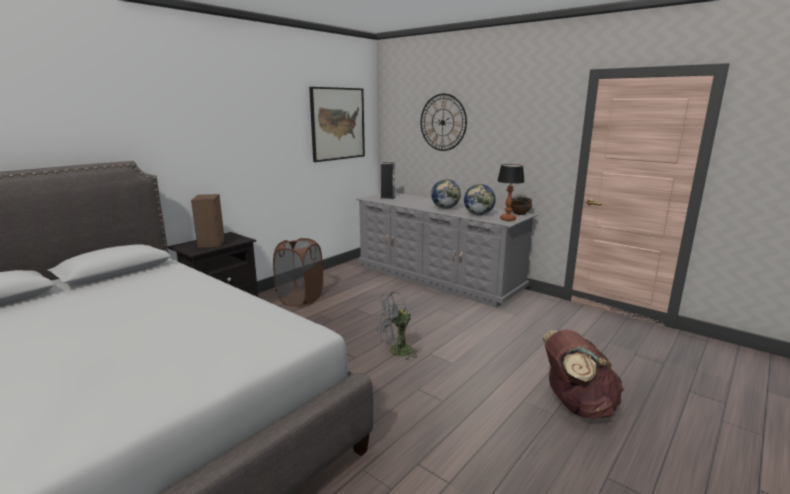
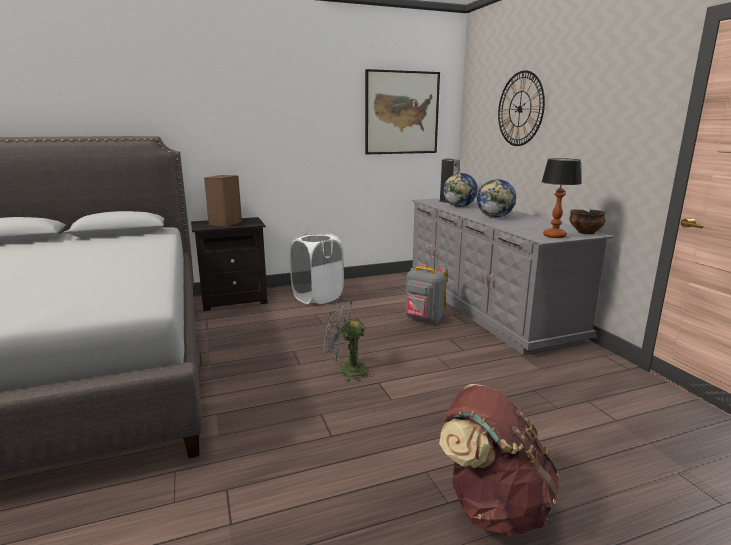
camera: 30 degrees right, 0 degrees up
(300, 298) = (317, 297): brown laundry basket -> white laundry basket
(406, 298) = (423, 319): none -> grey backpack
(479, 214) = (524, 227): globe -> globe (459, 206)

